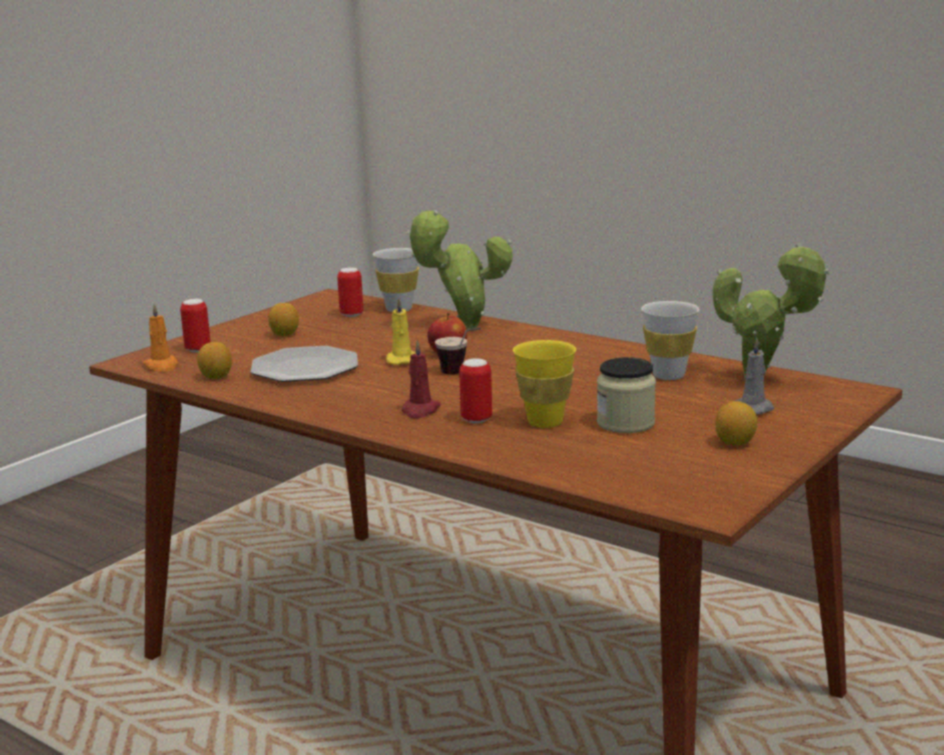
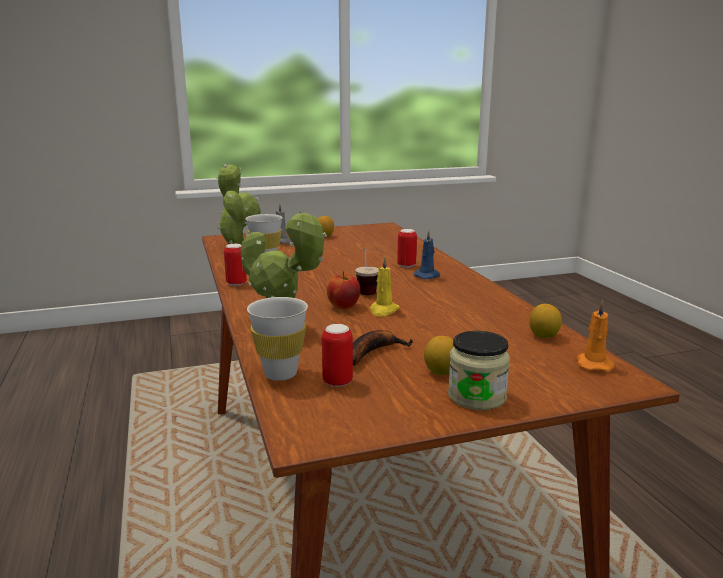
camera: 145 degrees left, 0 degrees up
(198, 349) = (548, 378): can -> can (236, 284)
(305, 368) = (462, 324): plate -> none
(355, 332) = (372, 352): none -> banana
(420, 411) = (428, 276): red candle -> blue candle
(545, 422) = (377, 257): yellow cup -> none
(625, 423) = (345, 249): jar -> jar (476, 396)

